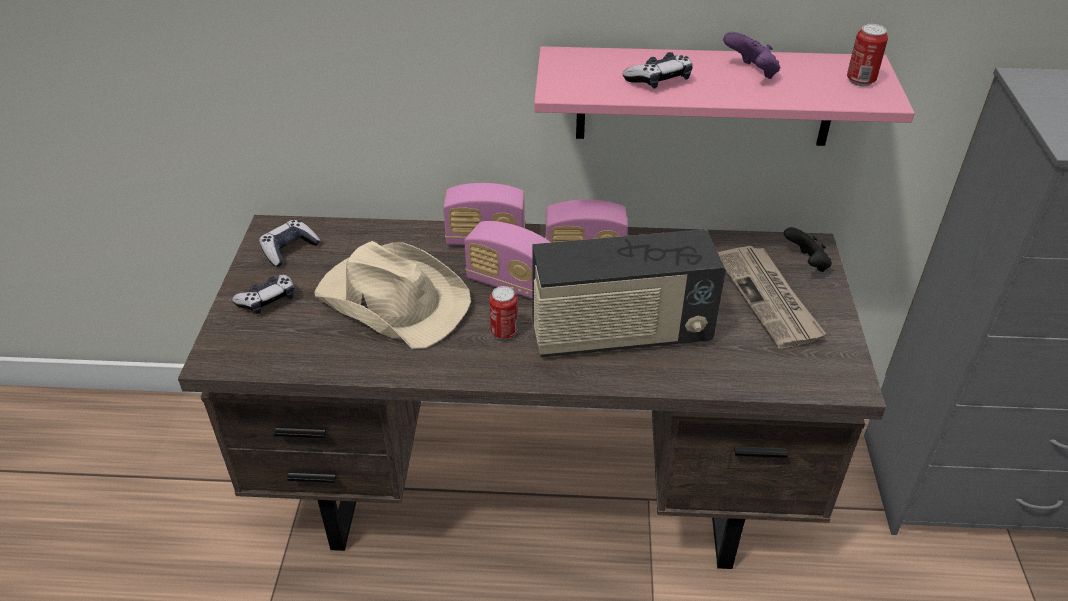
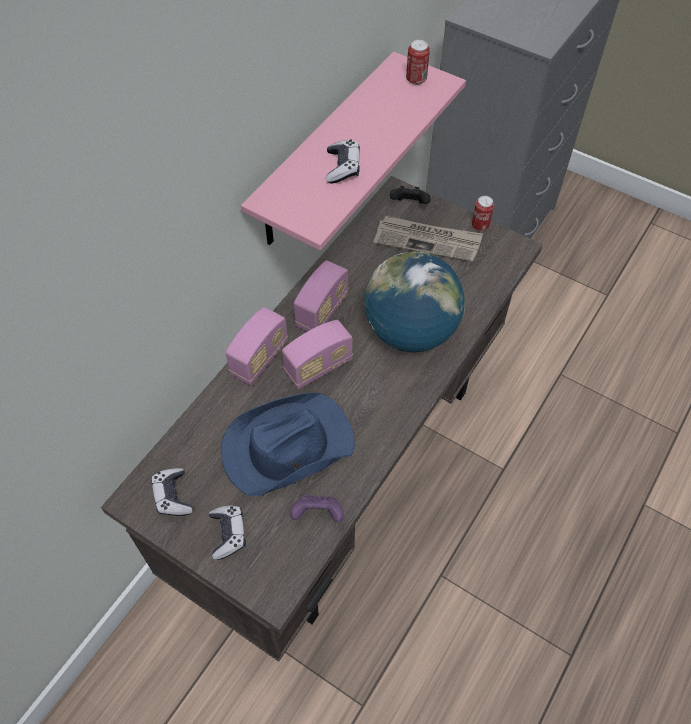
camera: 60 degrees left, 15 degrees up
(392, 299) = (286, 446): beige hat -> blue hat
(504, 332) = (367, 394): can -> can (480, 226)
(620, 334) = (410, 331): radio -> globe
(751, 73) = (369, 120): purple game controller -> purple game controller (318, 514)

